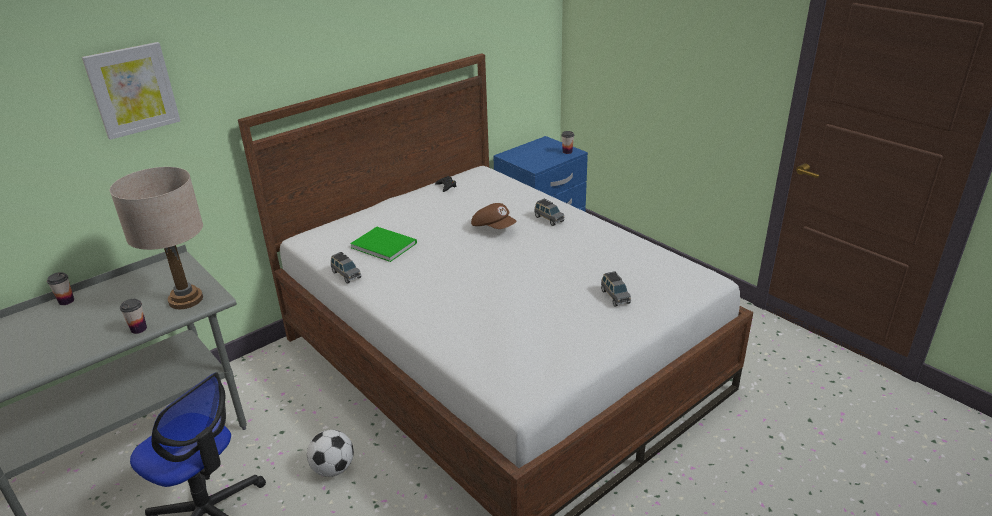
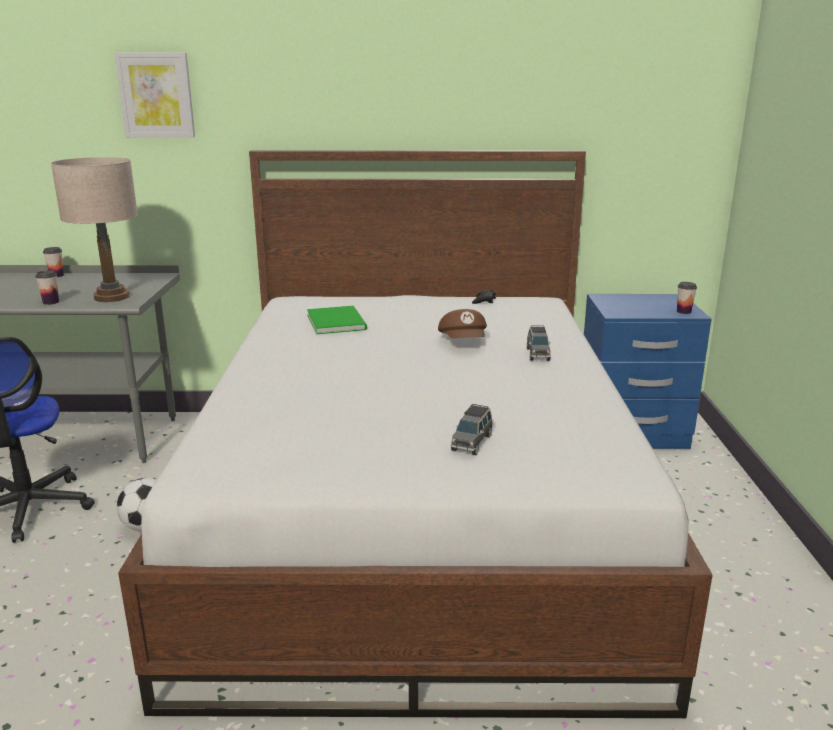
camera: 40 degrees right, 10 degrees down
(346, 275) = (264, 330): grey toy car -> none

